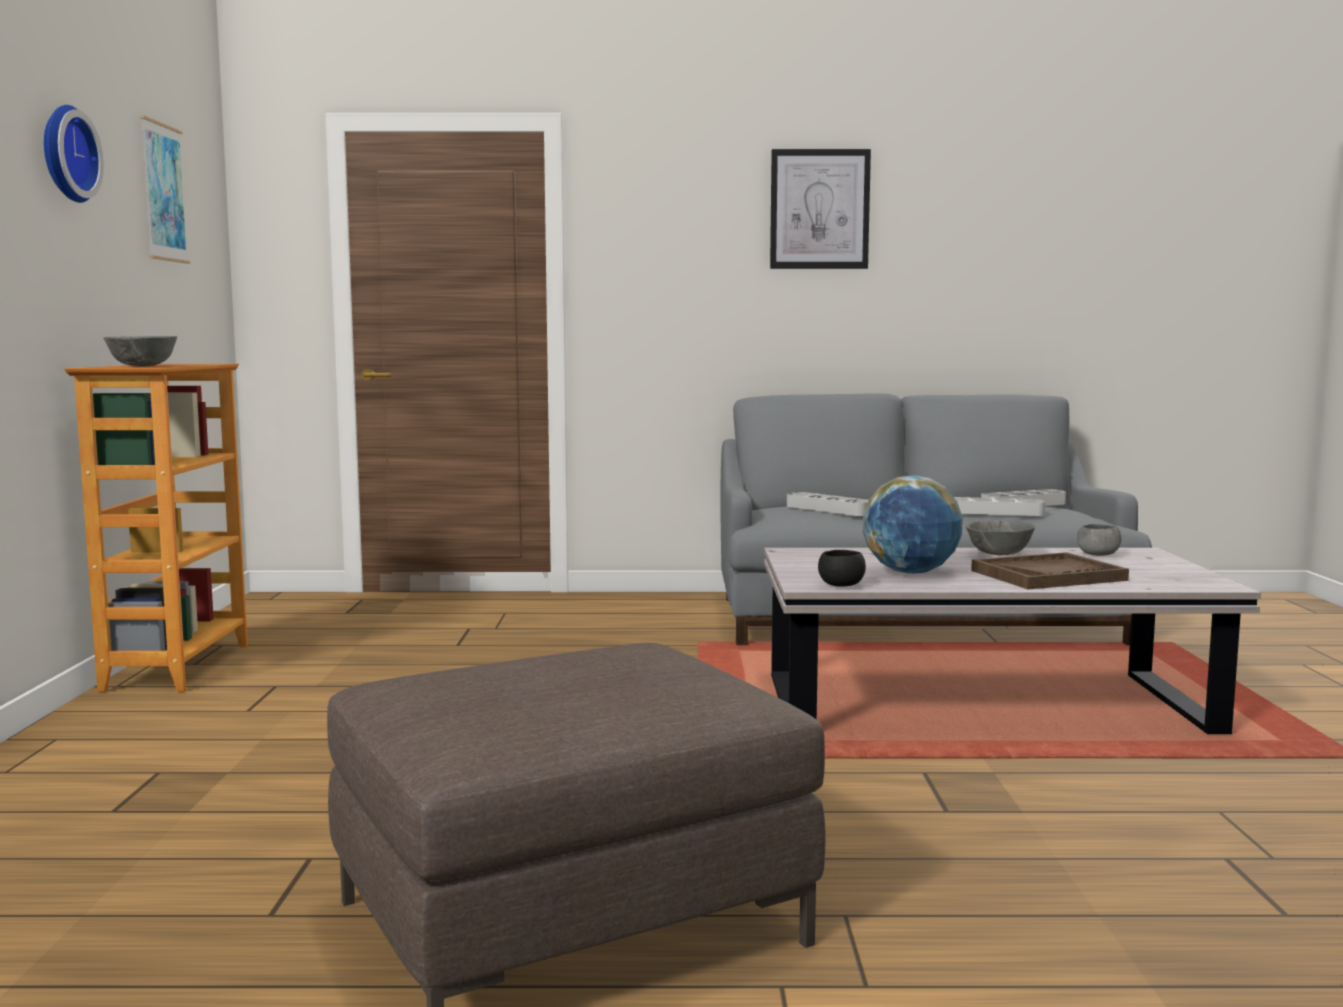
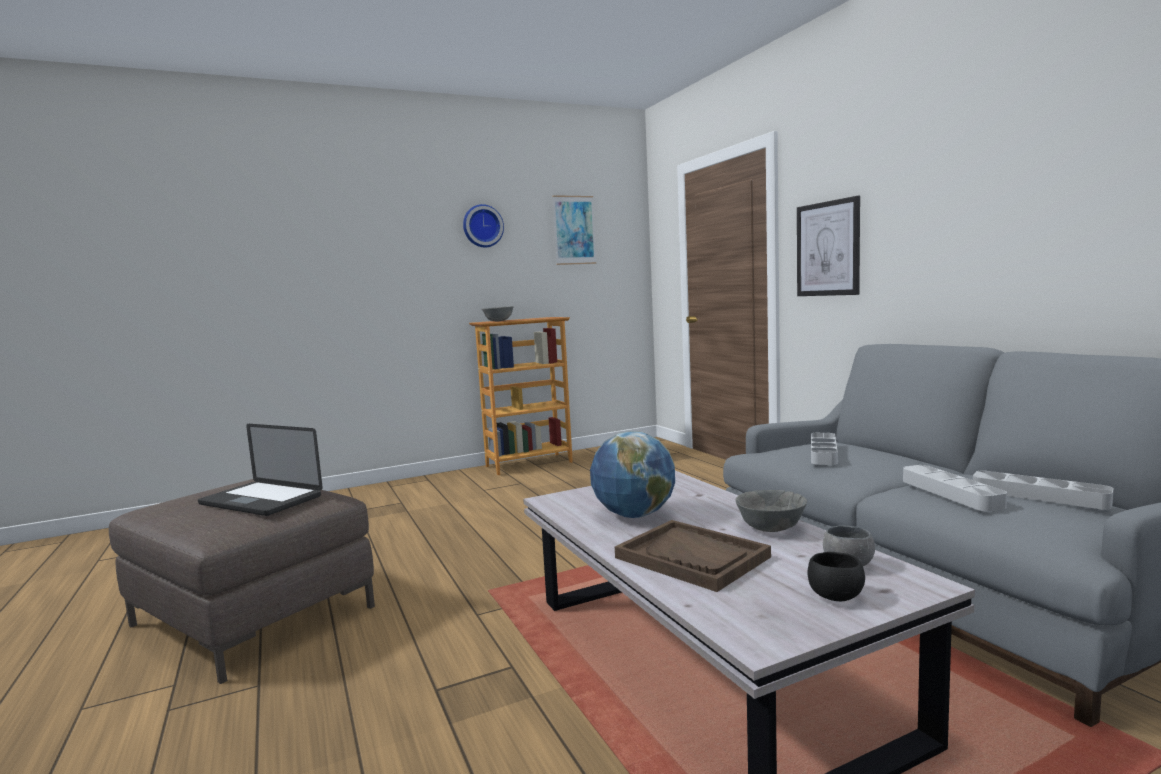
camera: 65 degrees right, 0 degrees up
(602, 672) = (261, 500): none -> laptop
(819, 209) = (952, 163): picture -> picture (828, 249)
(841, 585) = (559, 506): black bowl -> black bowl (835, 596)

